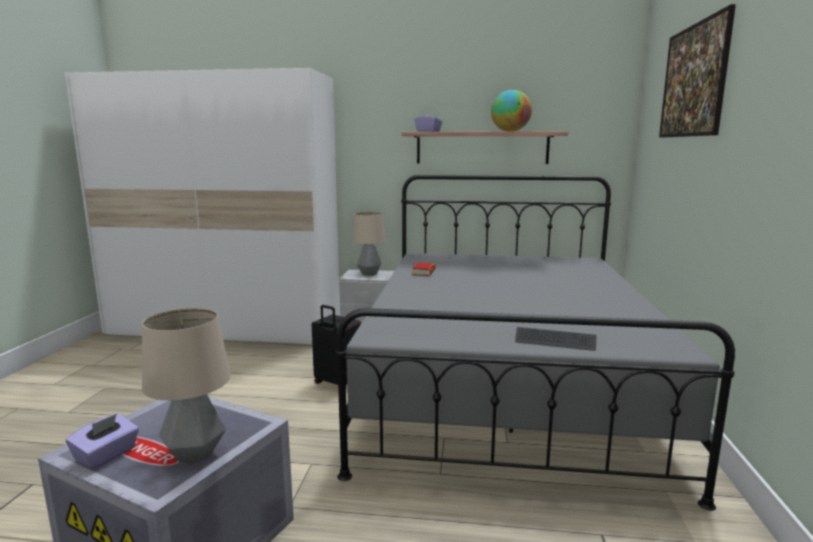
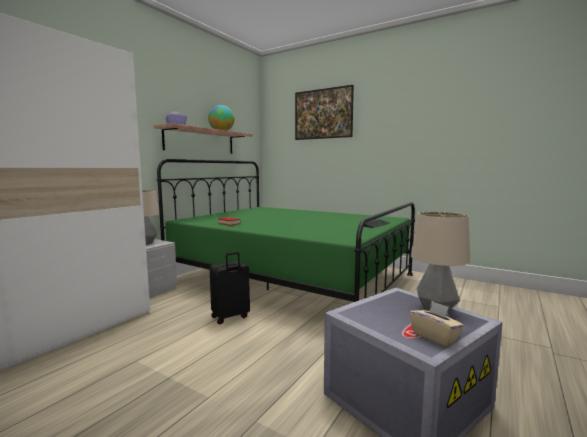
camera: 65 degrees left, 5 degrees down
(107, 456) = (435, 337): purple tissue box -> beige tissue box
(504, 385) = (291, 278): grey bed -> green bed

